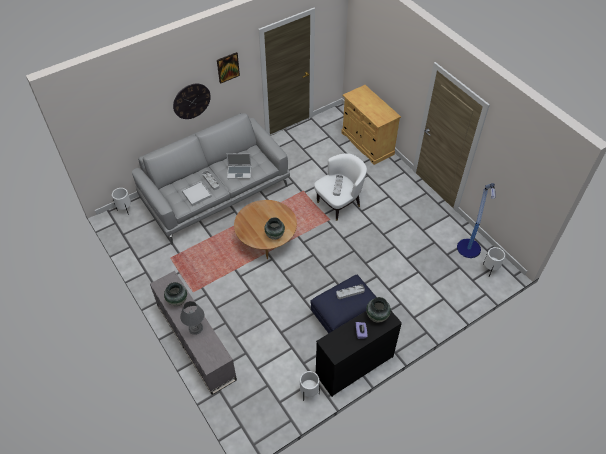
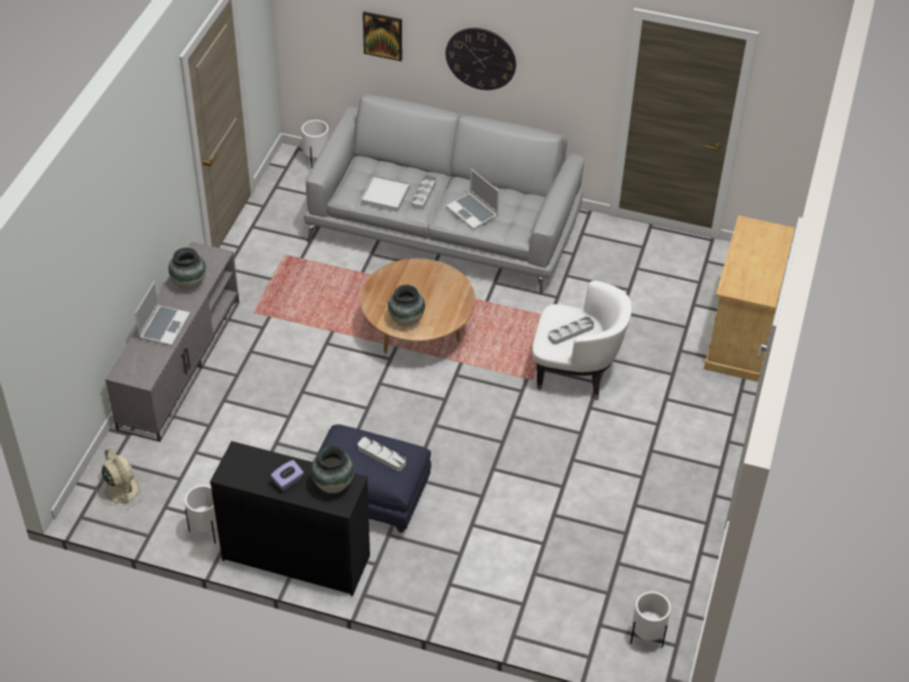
camera: 50 degrees right, 5 degrees down
(195, 328) = (164, 326): grey table lamp -> laptop
(228, 67) = (559, 40): picture -> picture (383, 35)
(251, 415) = (121, 489): none -> beige fan
(468, 249) = (660, 587): floor lamp -> none

